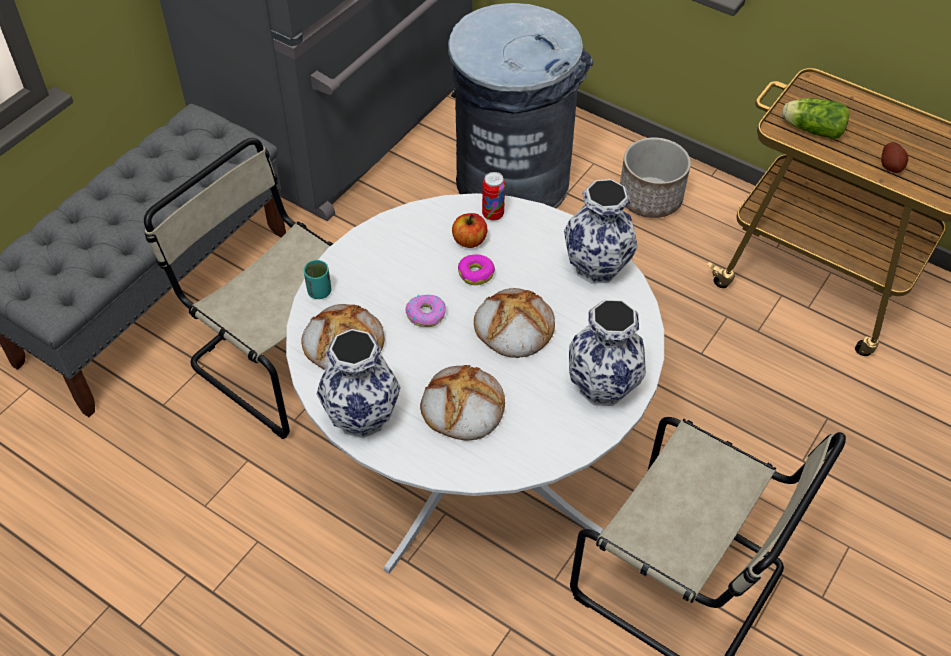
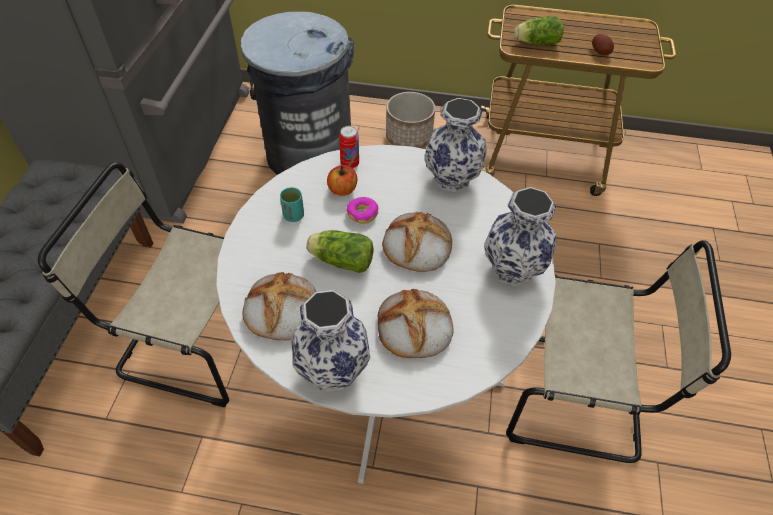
camera: 25 degrees left, 0 degrees up
(319, 292) = (237, 272): turquoise cup -> turquoise cup (293, 216)
(426, 314) = (340, 260): donut -> lettuce

